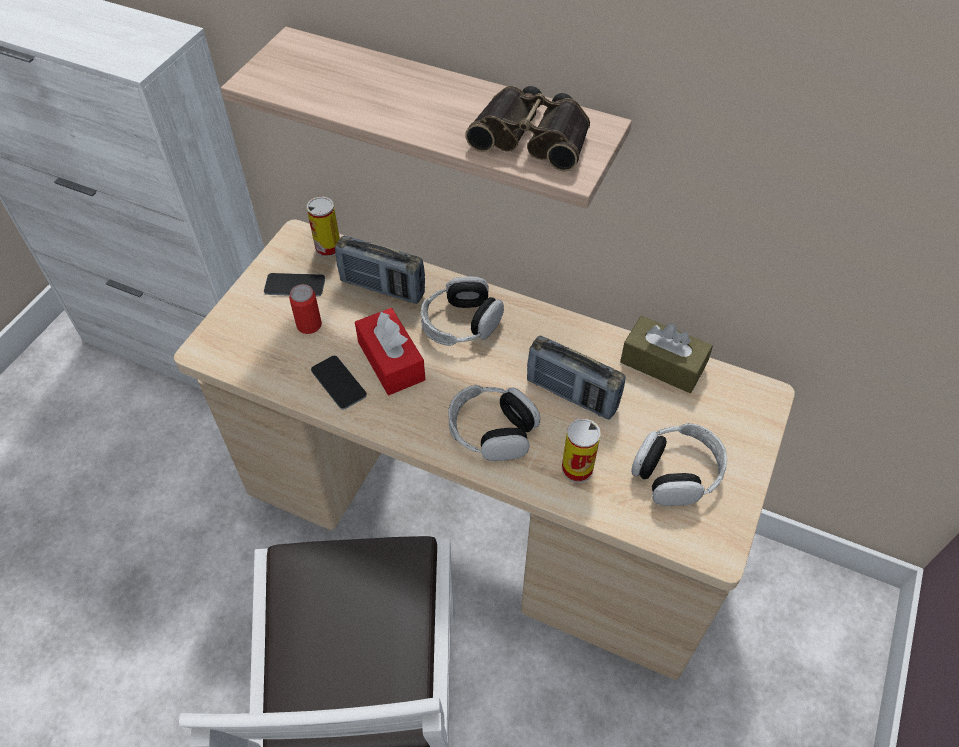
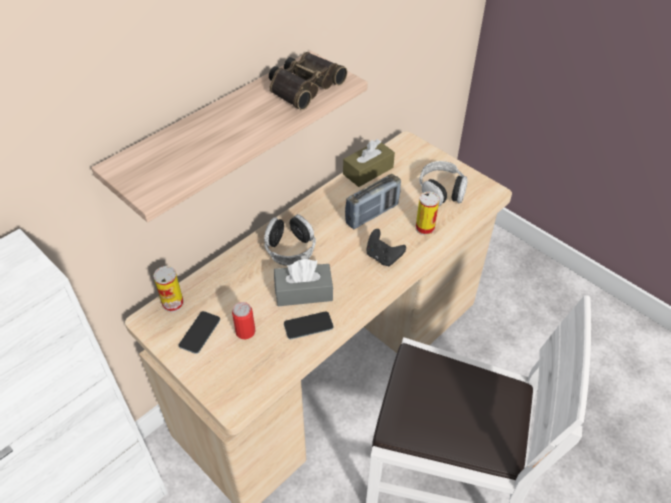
camera: 70 degrees left, 5 degrees down
(382, 288) = (234, 281): radio -> none
(391, 361) = (303, 292): red tissue box -> grey tissue box
(492, 431) = (383, 257): headphones -> black game controller

